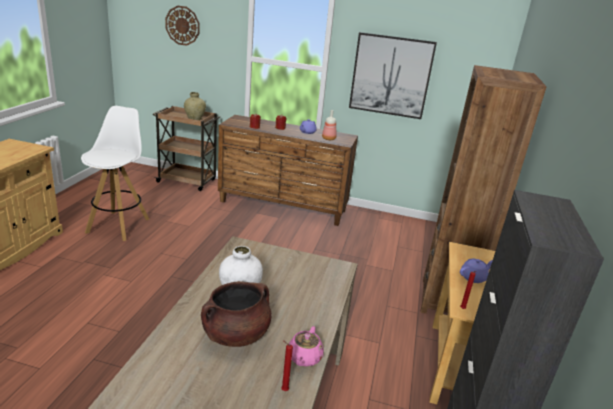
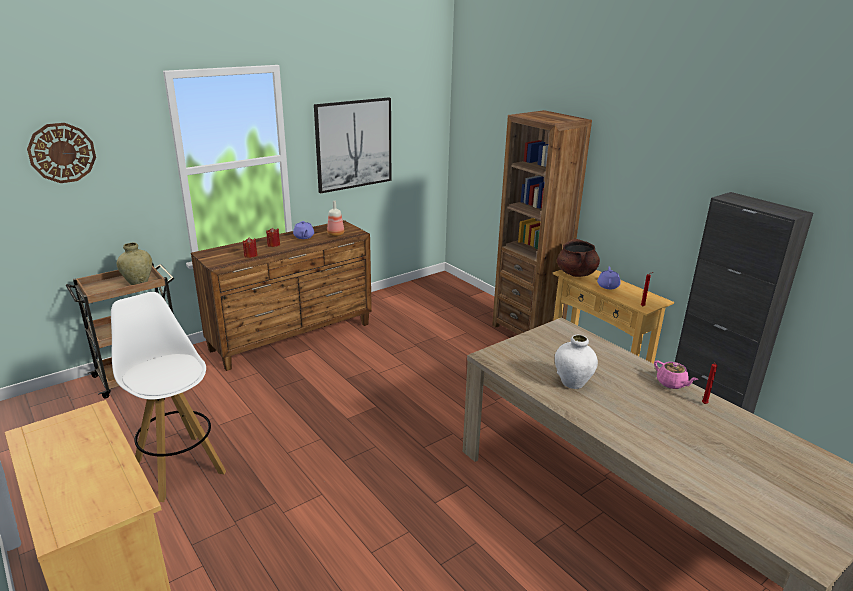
camera: 50 degrees left, 0 degrees up
(235, 335) = (628, 402): brown cooking pot -> brown cooking pot (576, 274)

